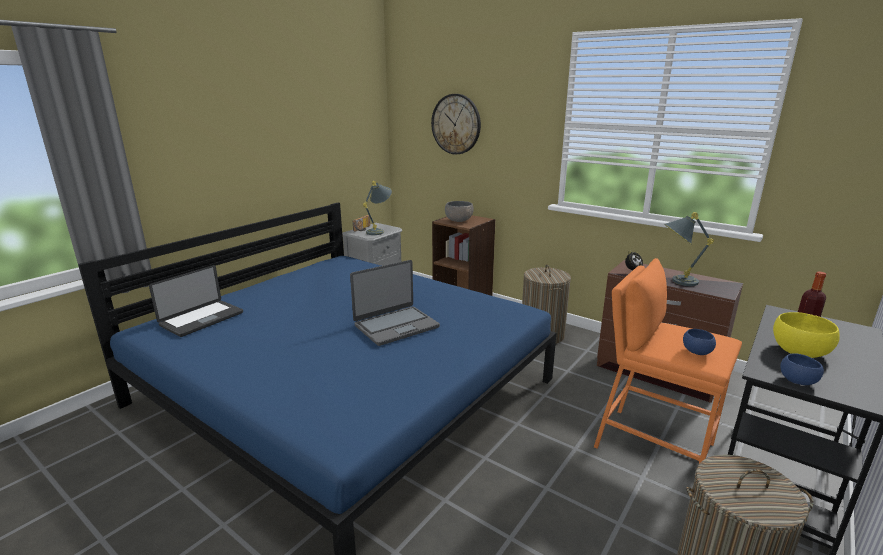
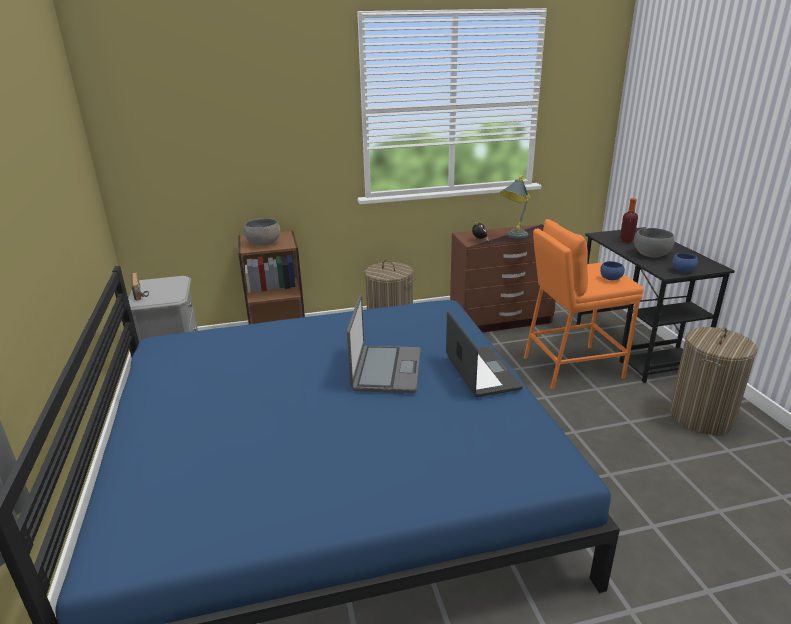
camera: 50 degrees left, 5 degrees up
(202, 319) = (166, 494): laptop -> laptop (482, 372)
(379, 231) = (170, 288): grey table lamp -> none
(456, 124) = (216, 125): wall clock -> none
(800, 351) = (651, 254): yellow bowl -> grey bowl

